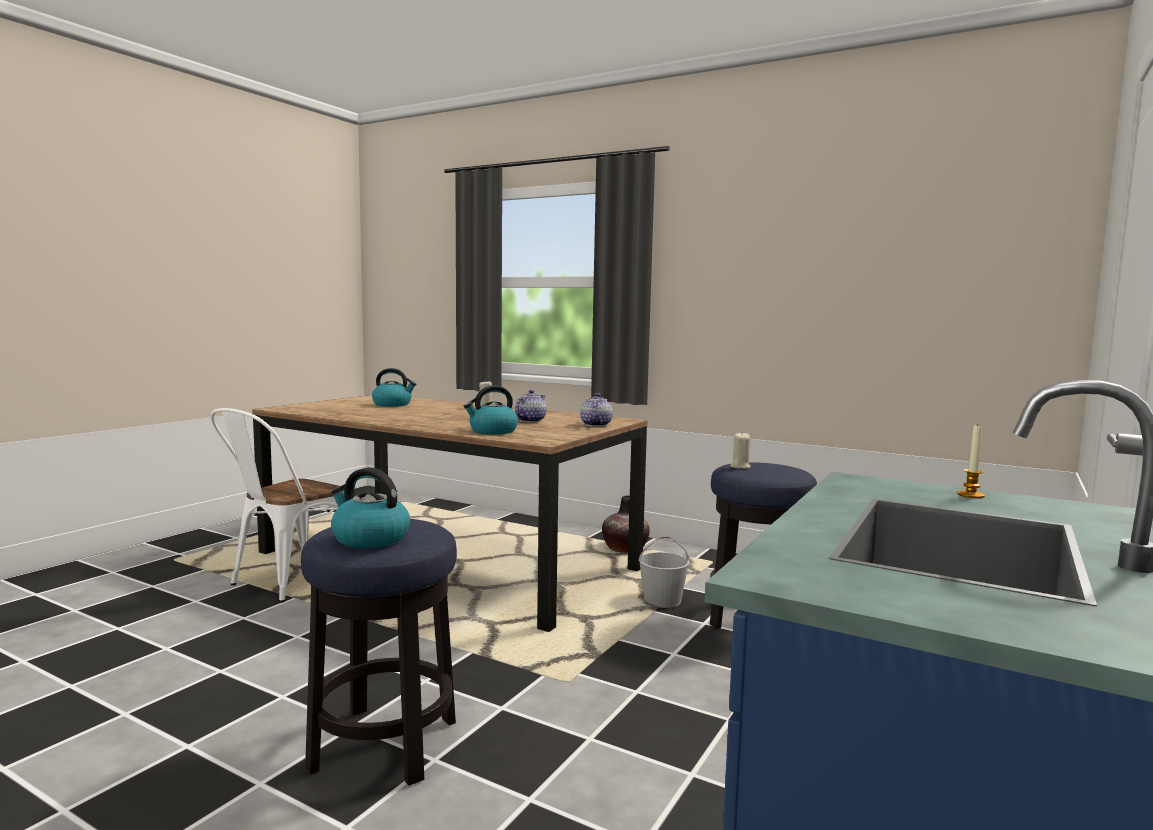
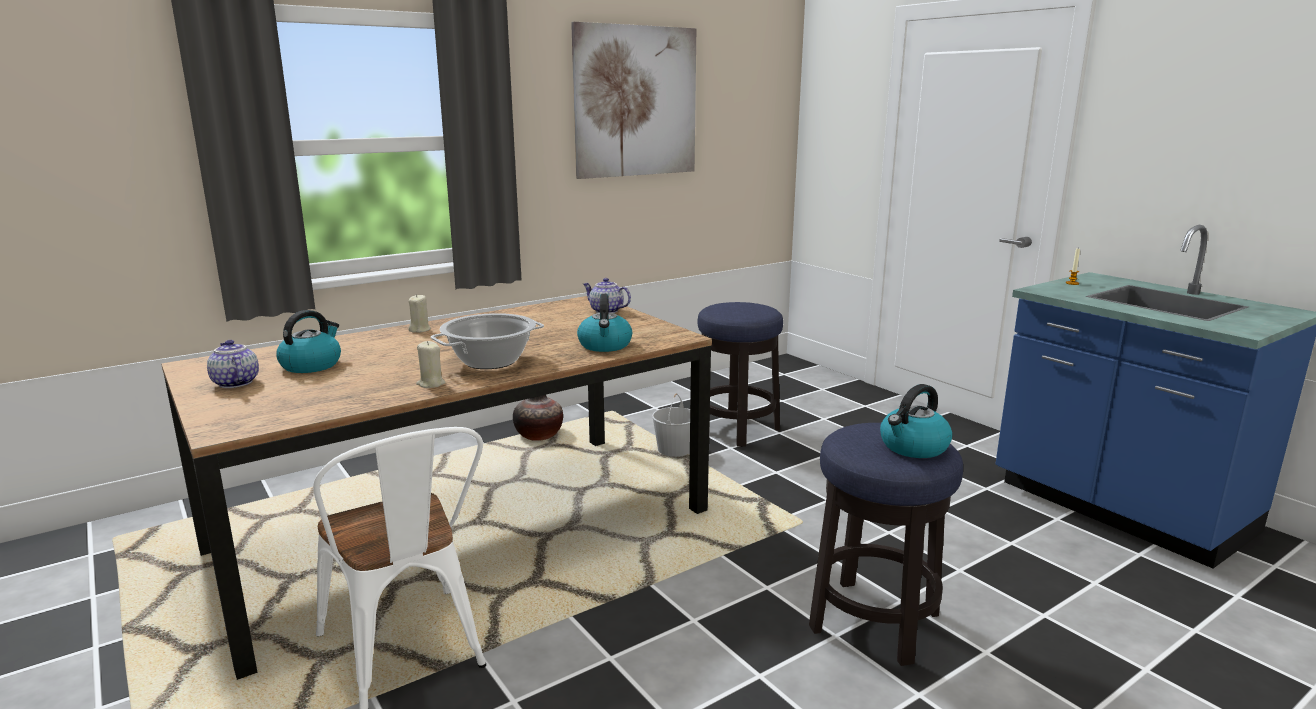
camera: 65 degrees left, 10 degrees up
(427, 420) = (490, 361): none -> cooking pot
(530, 420) = (550, 326): teapot -> teapot (234, 383)
(740, 467) = (728, 312): beige candle -> beige candle (431, 384)
(802, 244) = (636, 102): none -> picture

